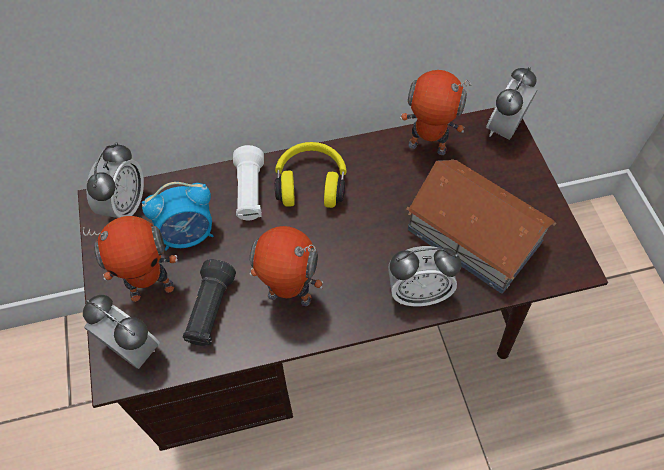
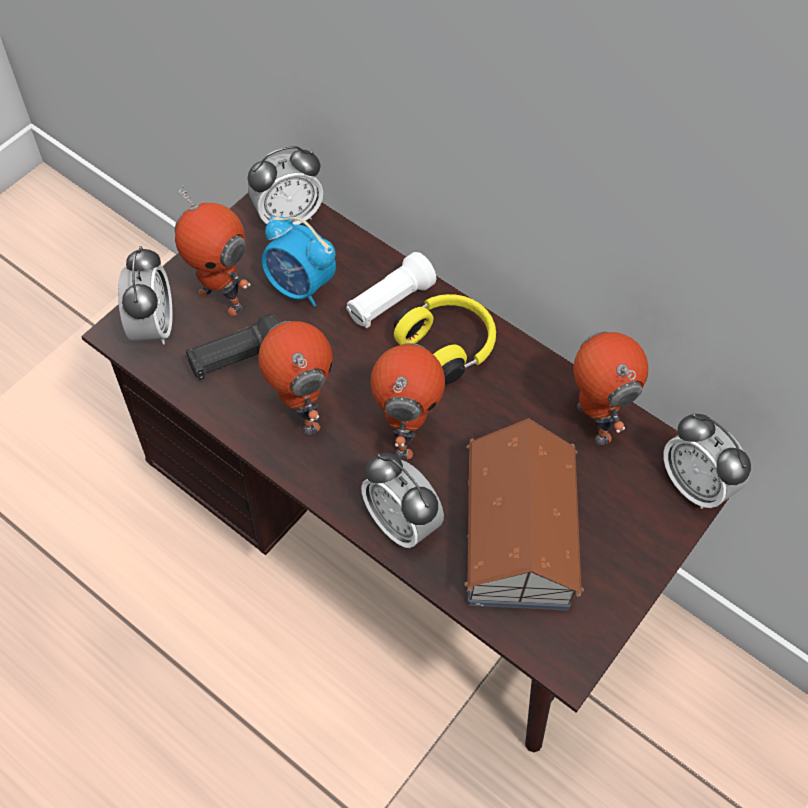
camera: 50 degrees right, 0 degrees up
(355, 249) = (403, 435): none -> toy robot
(504, 129) = (694, 484): alarm clock -> alarm clock turned 120 degrees counterclockwise

